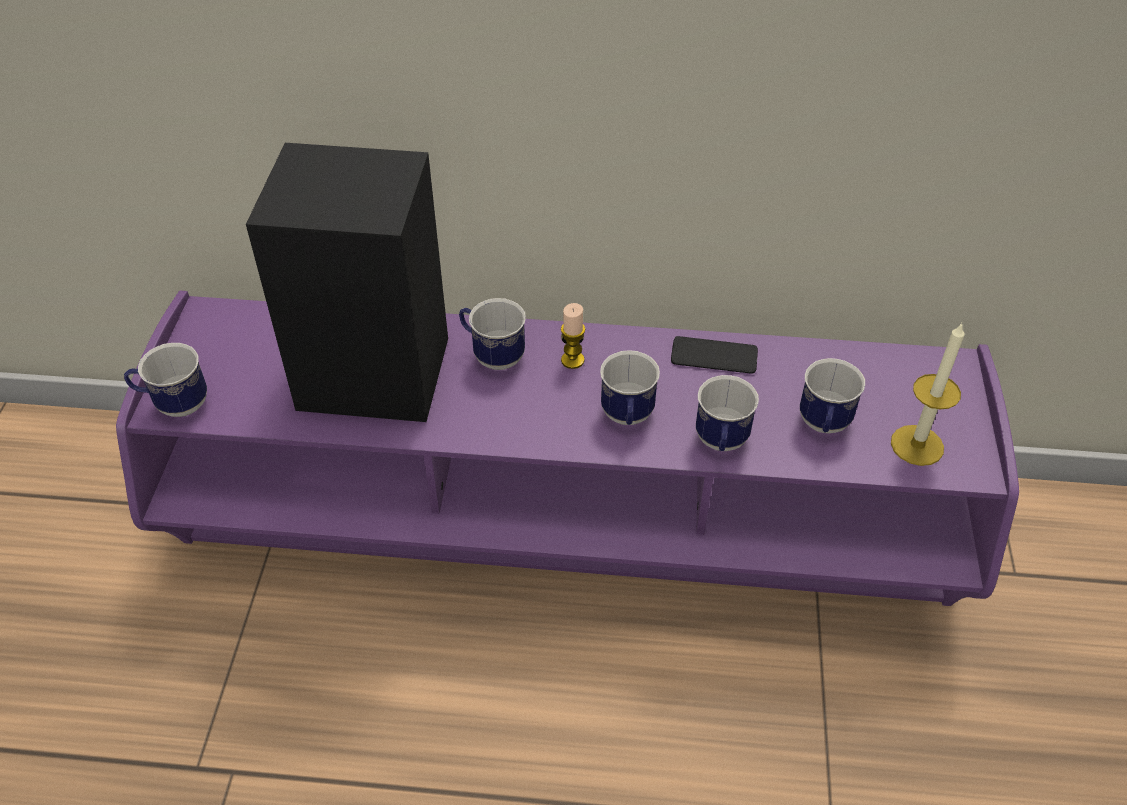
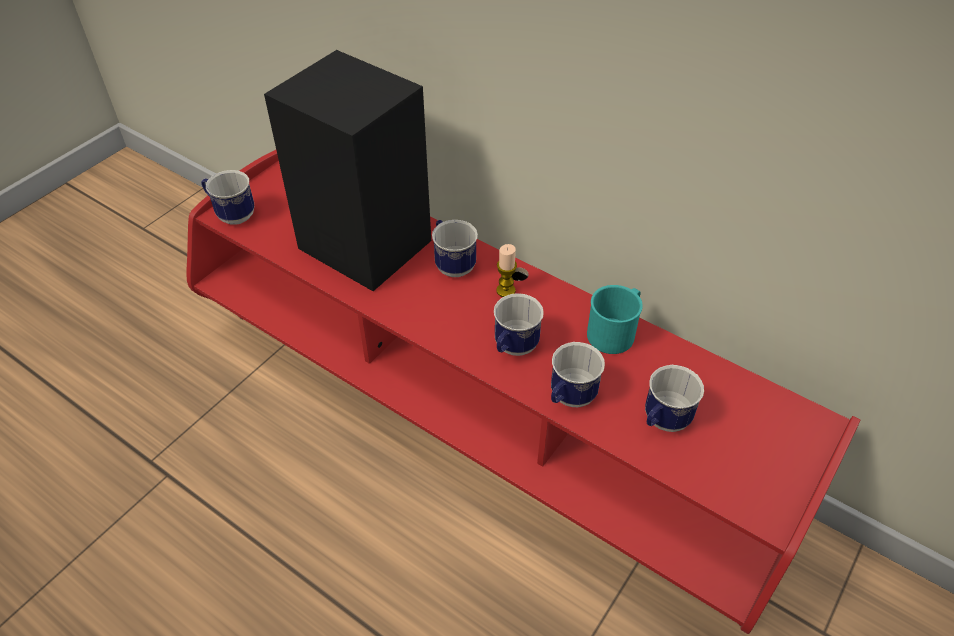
camera: 30 degrees right, 0 degrees up
(565, 535) = (478, 425): purple tv stand -> red tv stand
(714, 356) = (615, 331): phone -> turquoise mug
(917, 445) = (732, 473): candle -> none

